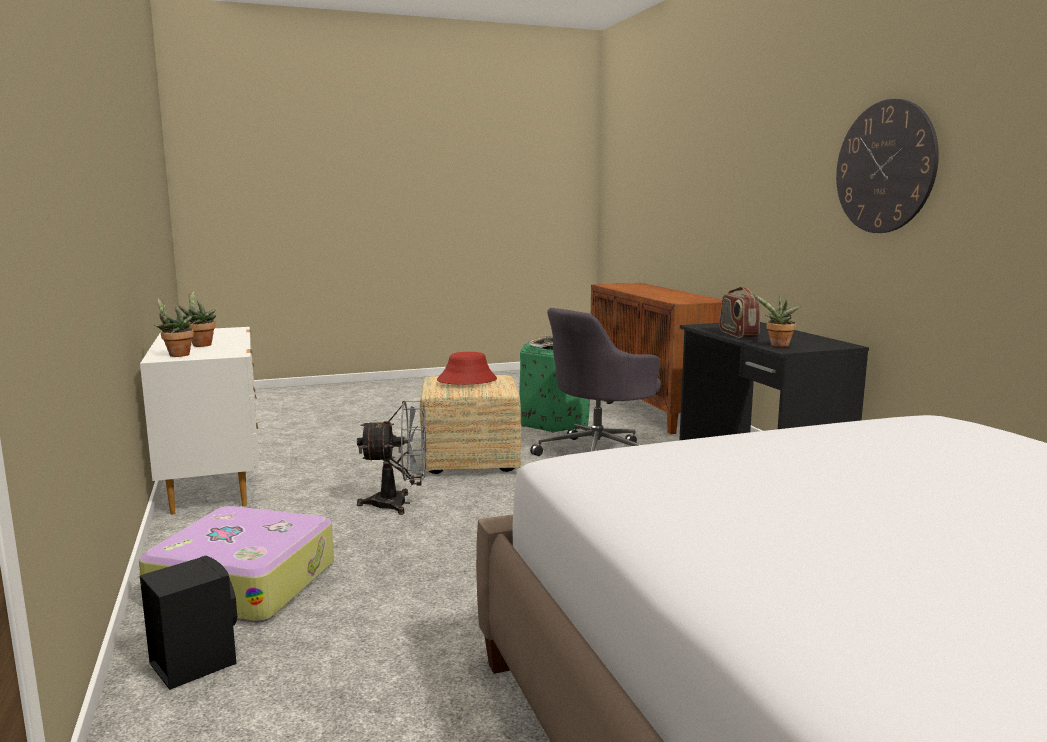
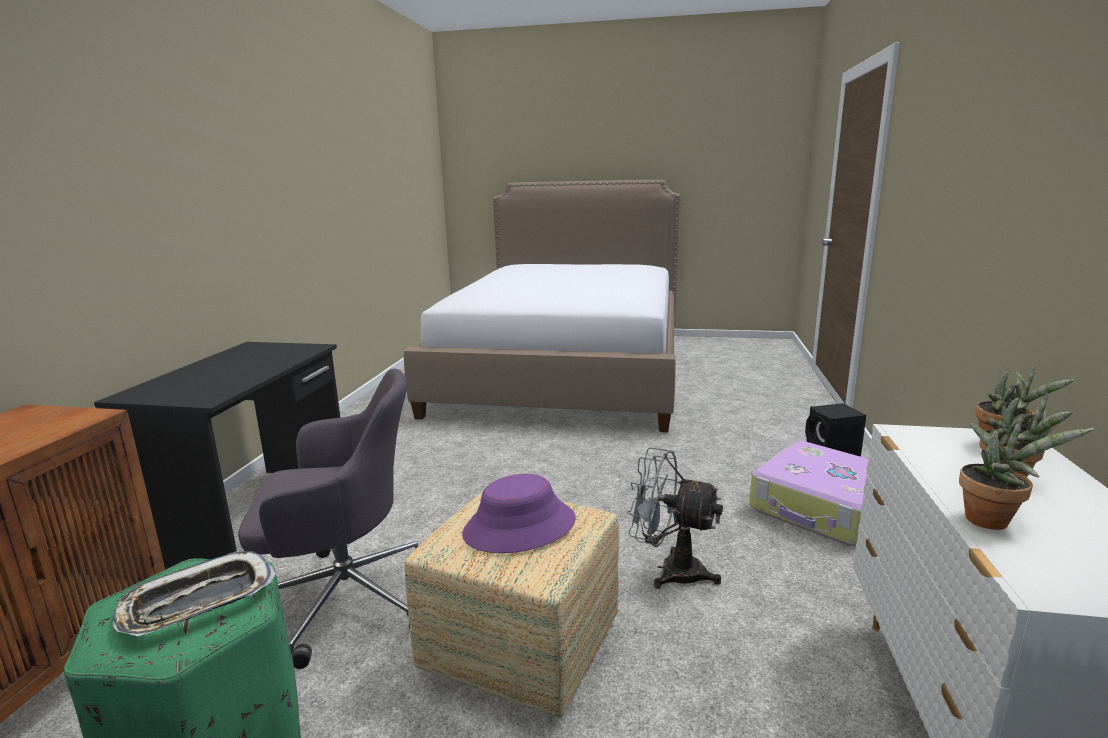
camera: 150 degrees left, 5 degrees up
(467, 380) = (519, 527): red hat -> purple hat
(738, 334) = (252, 373): radio -> none
(778, 345) = (298, 352): potted plant -> potted plant (991, 519)
(885, 167) = (198, 171): wall clock -> none

